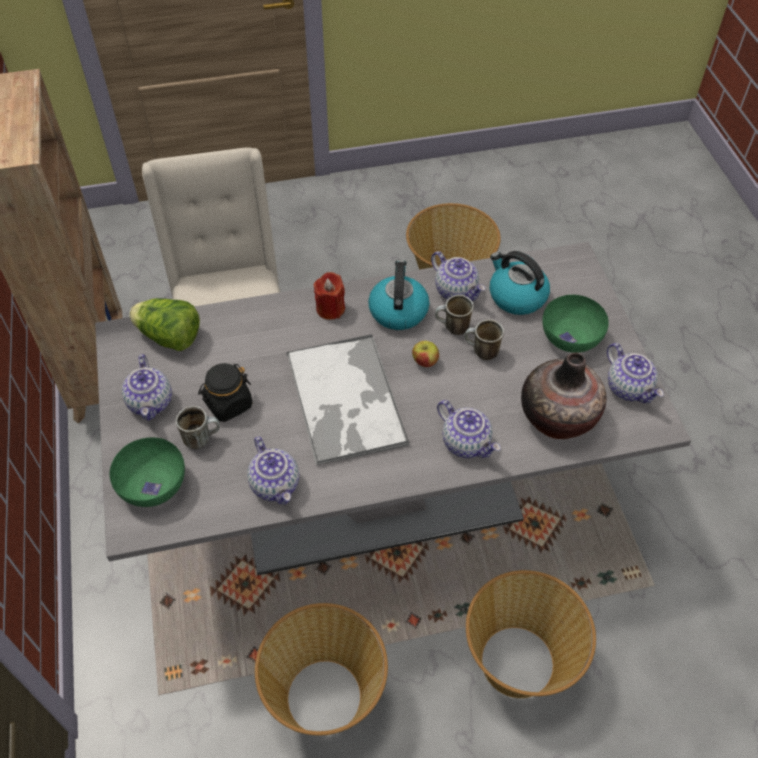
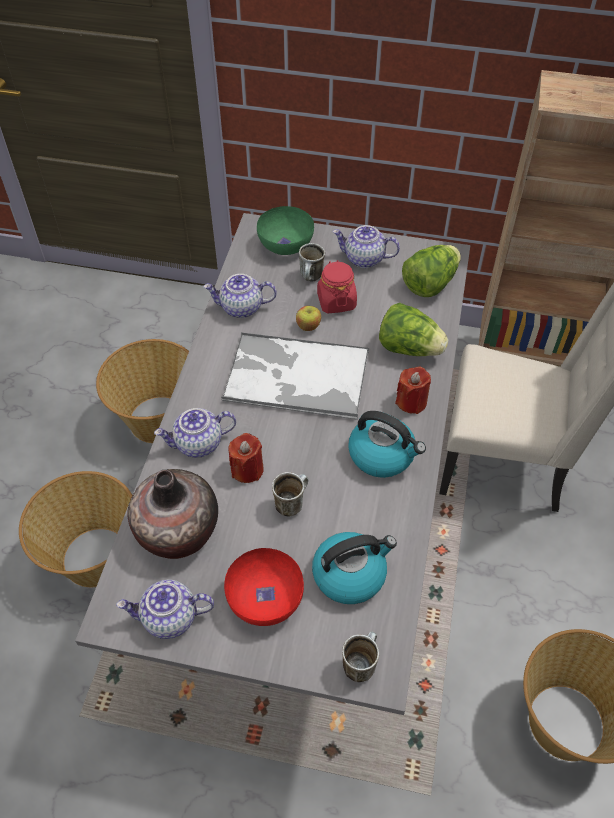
camera: 115 degrees right, 0 degrees up
(228, 404) = (336, 301): black jar -> red jar
(266, 328) = (409, 348): none -> lettuce
(425, 362) = (305, 450): apple -> apple (308, 326)
(452, 328) = (335, 491): mug -> mug (360, 662)
(456, 291) = (386, 519): teapot -> none
(469, 395) = (247, 469): none -> red candle
(571, 338) = (264, 599): green bowl -> red bowl

